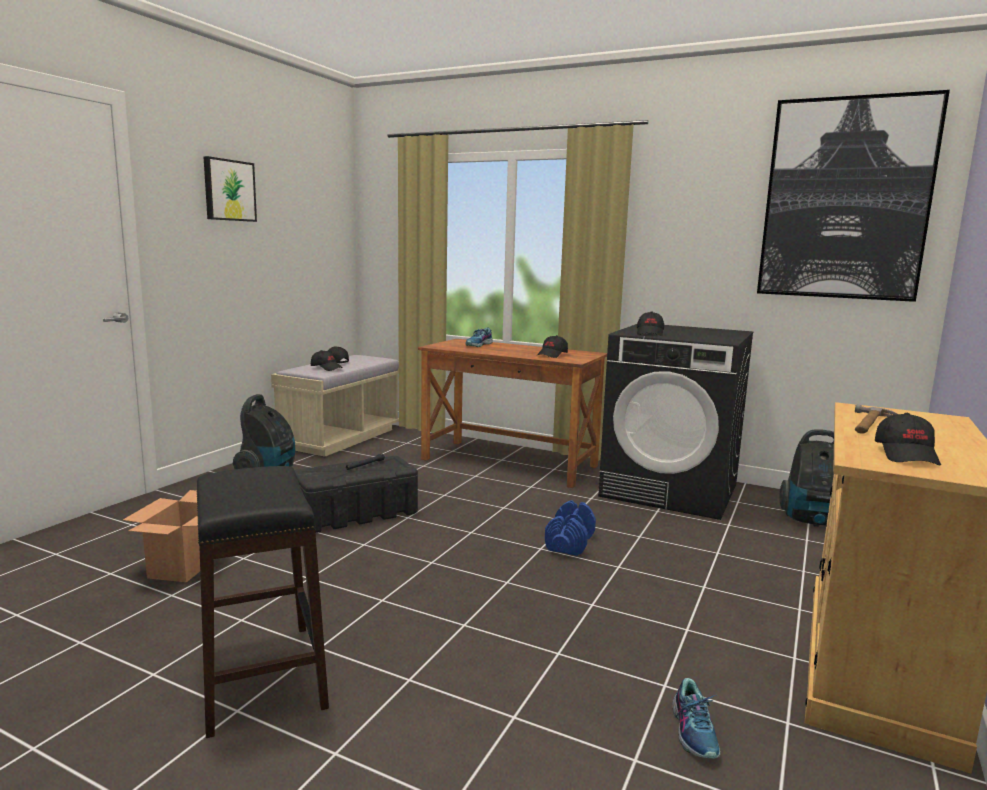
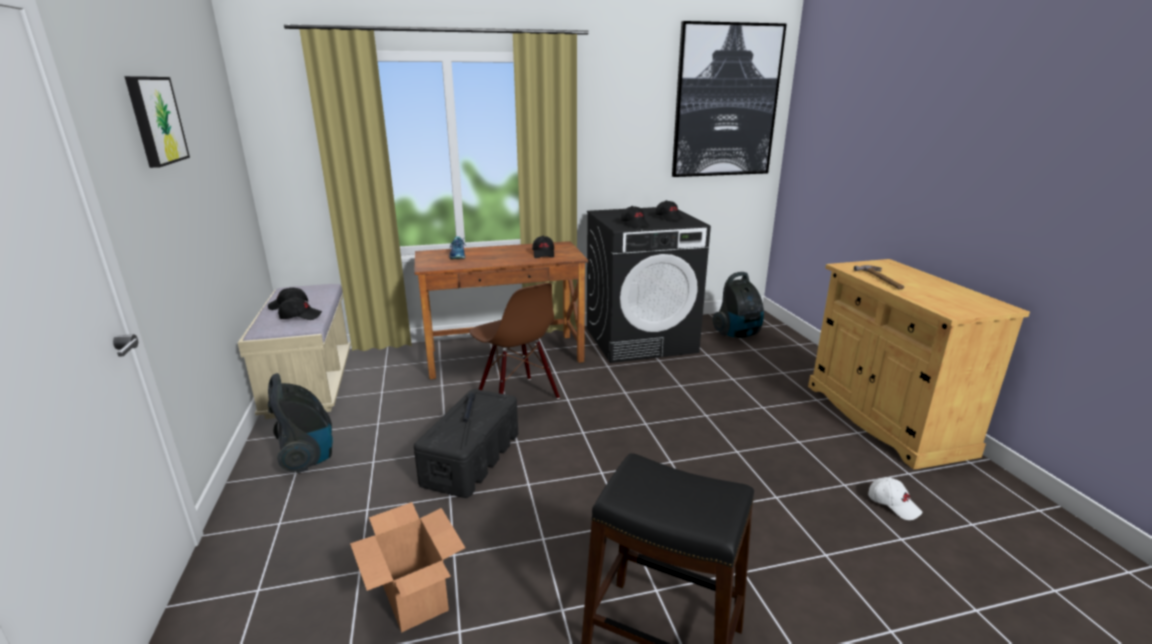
camera: 40 degrees left, 10 degrees up
(464, 491) = (517, 397): none -> brown chair
(570, 543) = (654, 410): blue dumbbell -> none
(695, 732) = (893, 504): shoe -> white cap
(907, 455) = (949, 300): black cap -> black cap (669, 218)

